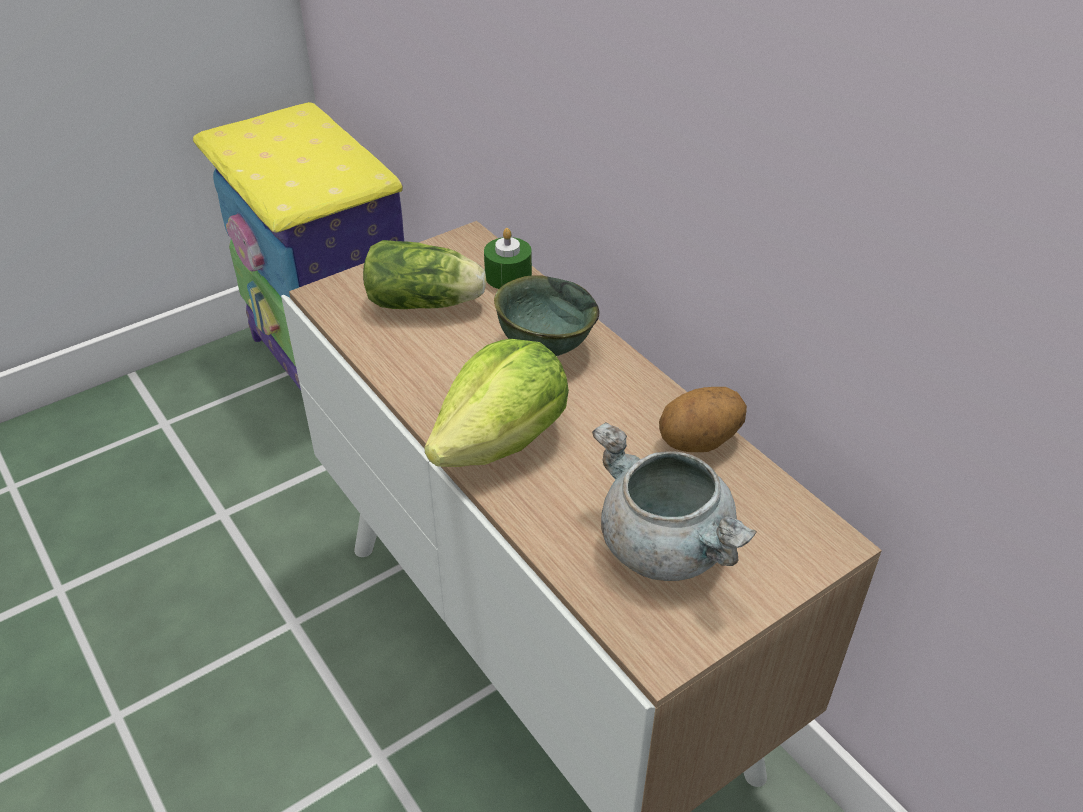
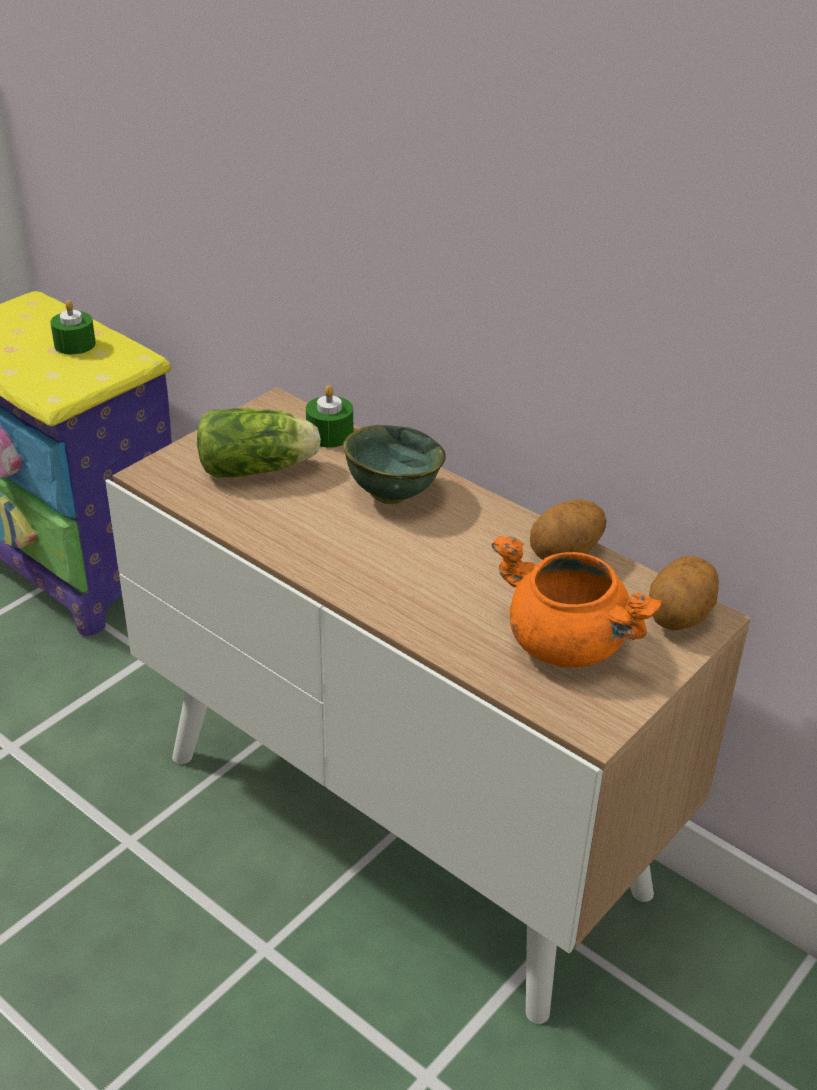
camera: 15 degrees left, 5 degrees down
(322, 156) = (75, 344): none -> green candle
(503, 442) = (386, 580): lettuce -> none
(666, 547) = (568, 643): grey cooking pot -> orange cooking pot
(800, 536) = (680, 617): none -> potato

